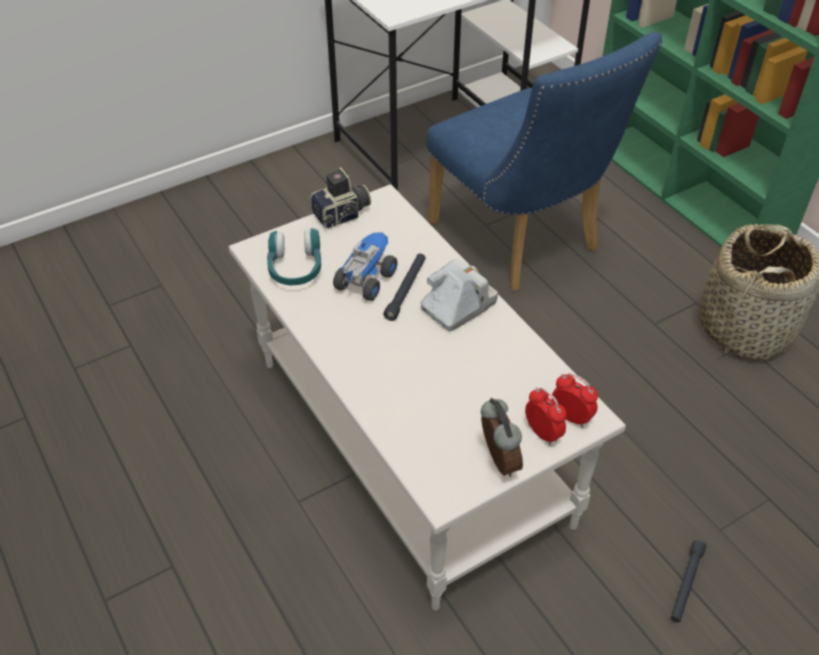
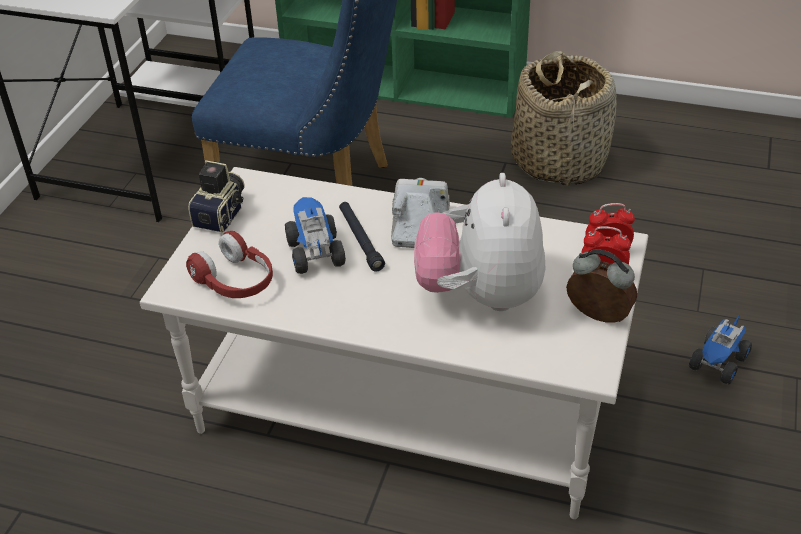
camera: 40 degrees left, 5 degrees down
(295, 268) = (235, 281): turquoise headphones -> red headphones
(436, 385) = (480, 294): none -> plush toy
(686, 584) = (718, 364): black flashlight -> toy truck

